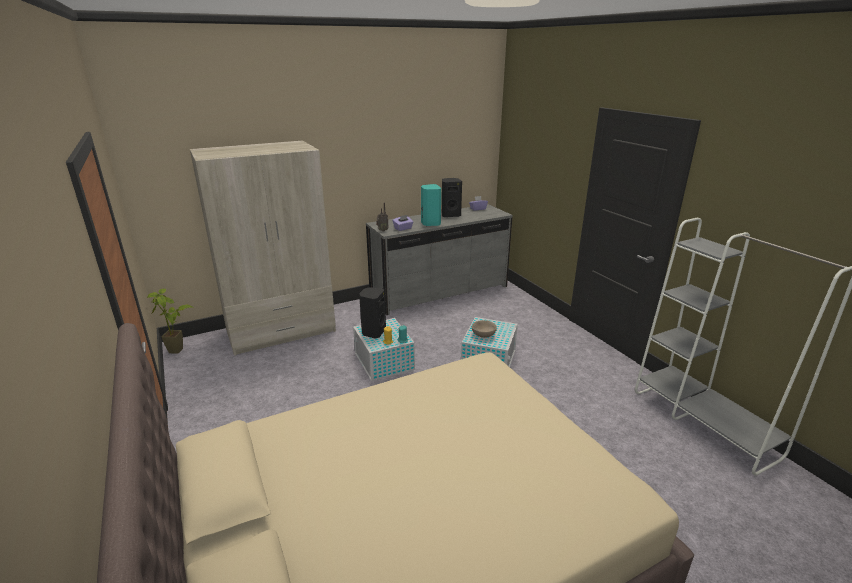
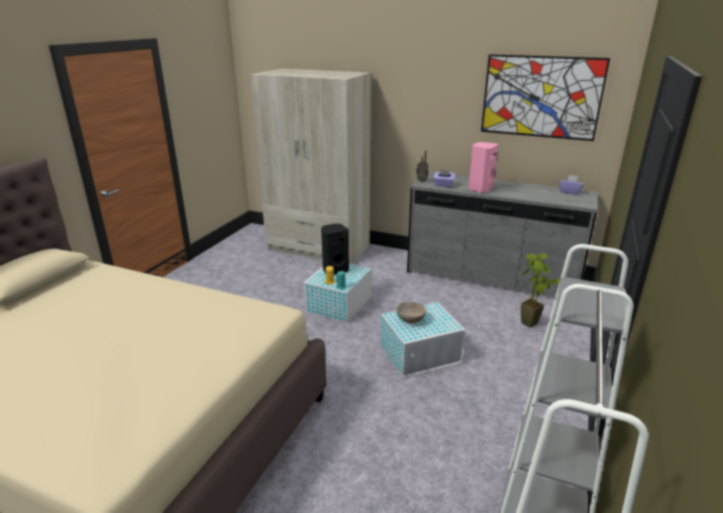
camera: 50 degrees right, 0 degrees up
(180, 352) = (248, 233): potted plant -> potted plant (533, 327)
(430, 223) = (479, 189): turquoise speaker -> pink speaker
(445, 142) = (541, 97): none -> picture
(450, 215) = (521, 188): black speaker -> none

